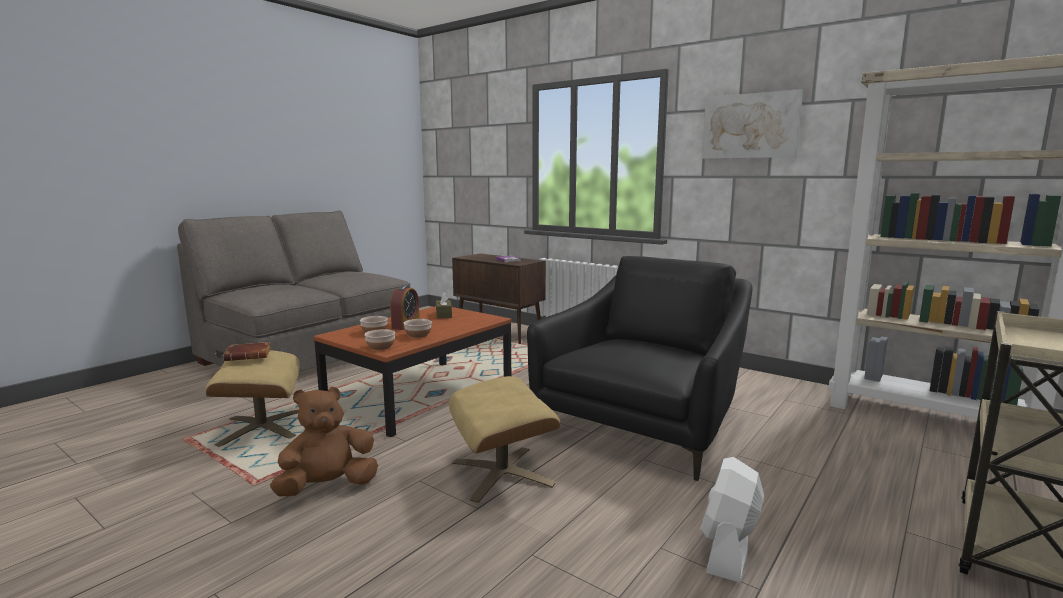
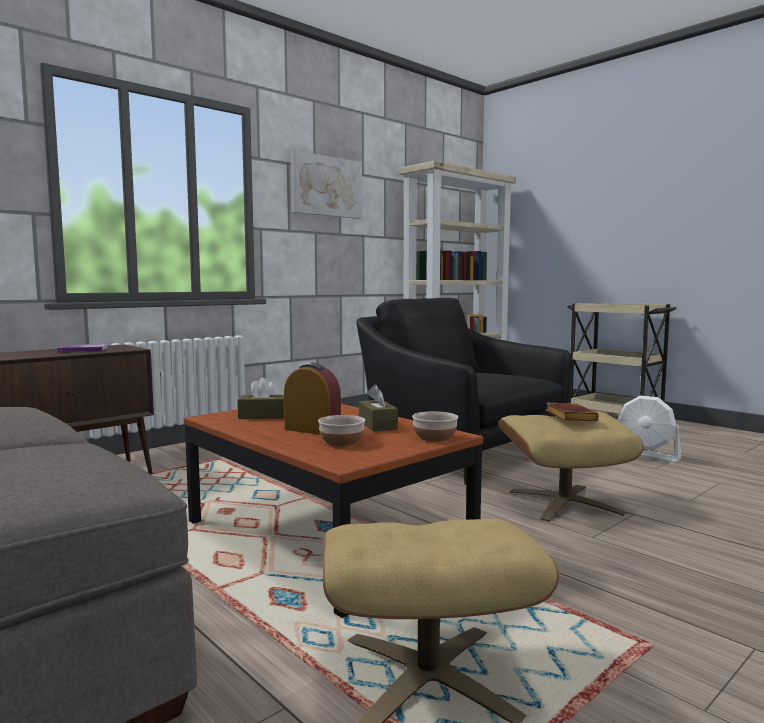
camera: 80 degrees left, 5 degrees down
(249, 355) = (398, 535): brown book -> brown book (568, 417)
(328, 486) = (629, 587): brown plush toy -> none
(418, 335) = (377, 425): bowl -> brown tissue box

